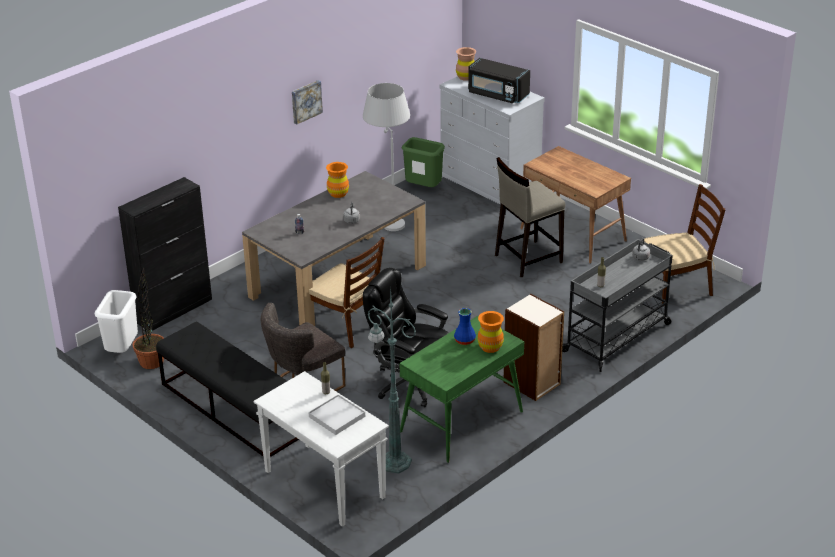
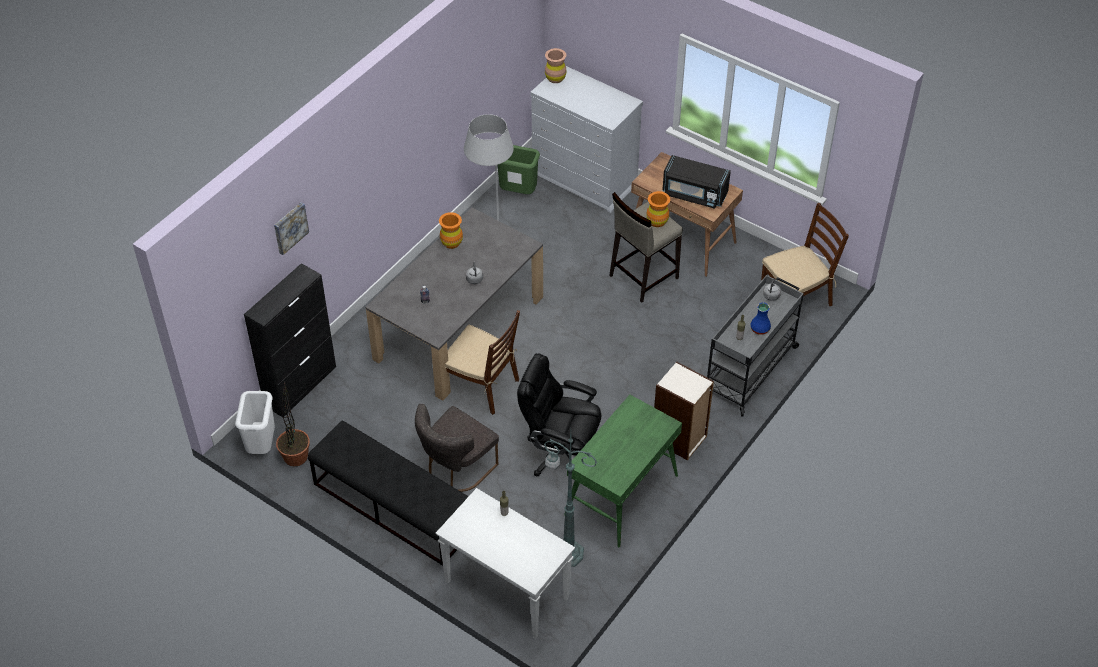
camera: 10 degrees left, 15 degrees up
(305, 101) = (406, 148): picture -> picture (290, 227)
(337, 416) = (522, 543): white tray -> none
(464, 341) = (623, 429): blue vase -> blue vase (759, 329)
(490, 347) = (651, 434): orange vase -> orange vase (657, 221)
(497, 94) = (594, 101): black microwave -> black microwave (694, 194)

